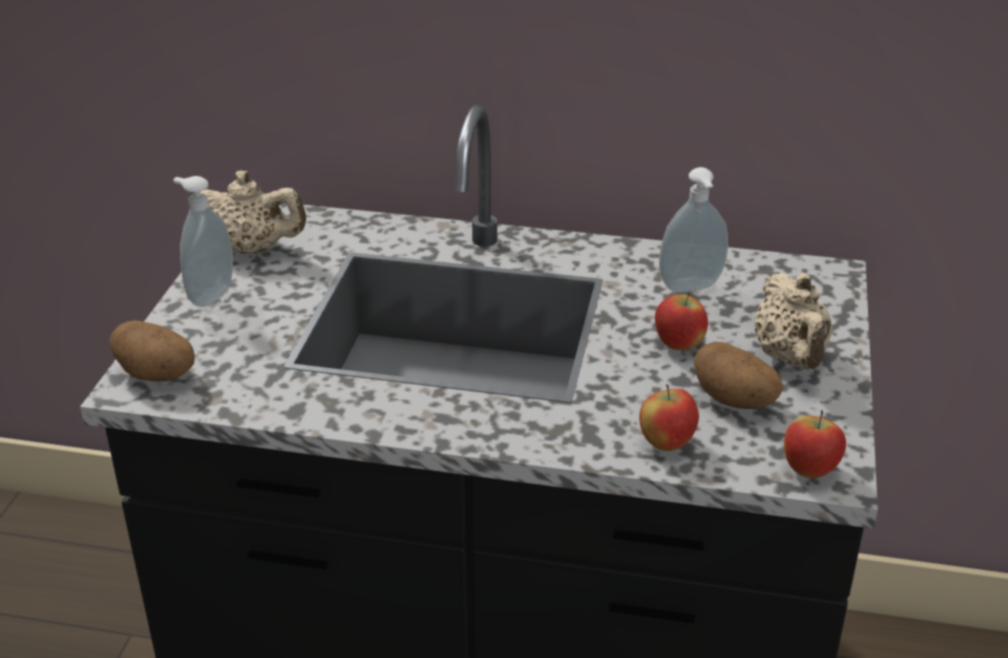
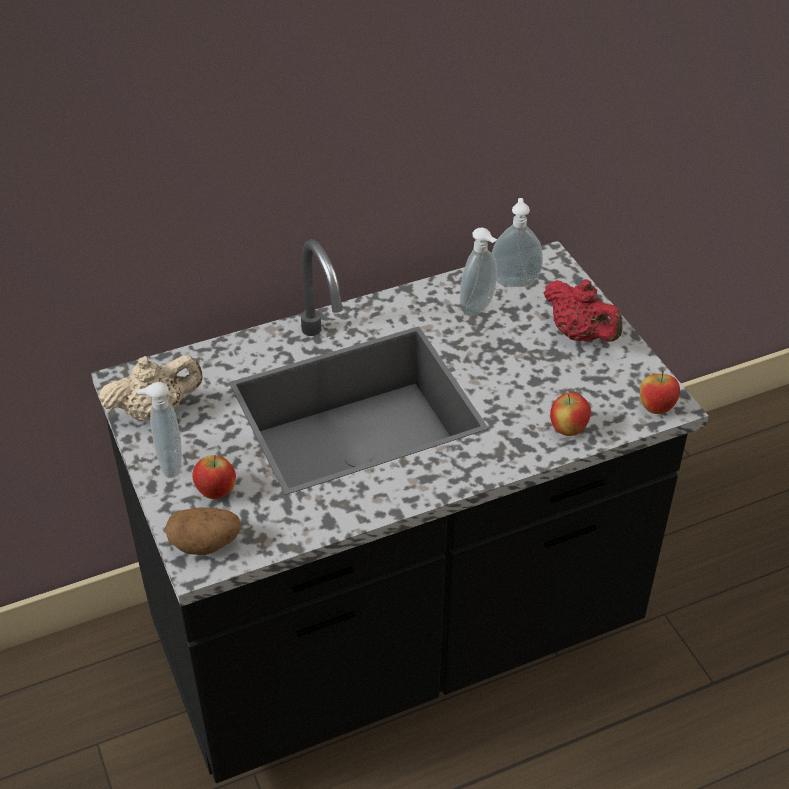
camera: 35 degrees left, 10 degrees up
(678, 345) = (511, 356): apple -> apple (216, 492)
(735, 400) = (577, 380): potato -> none
(765, 278) = (514, 281): none -> soap dispenser
(790, 358) = (580, 335): beige teapot -> red teapot

